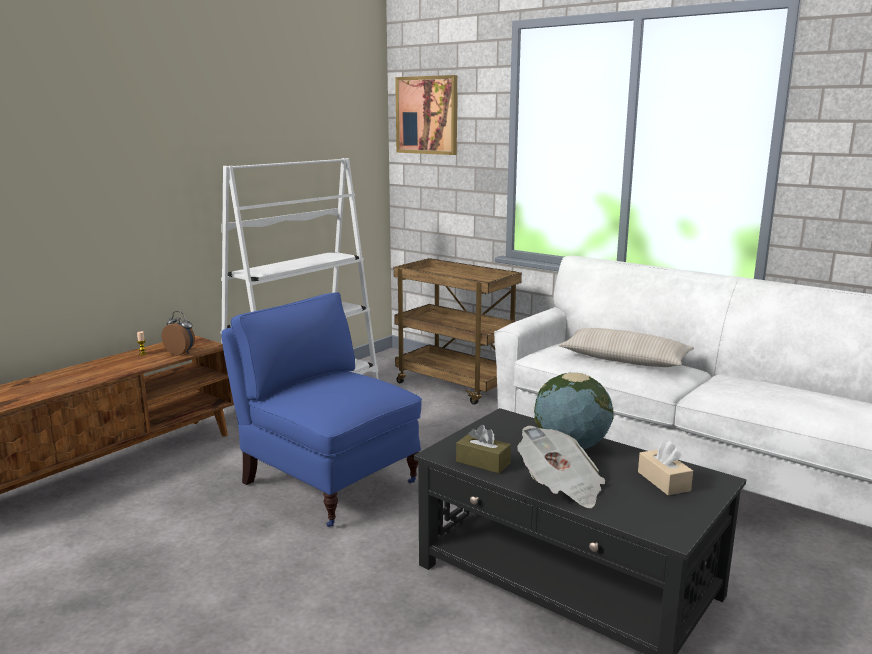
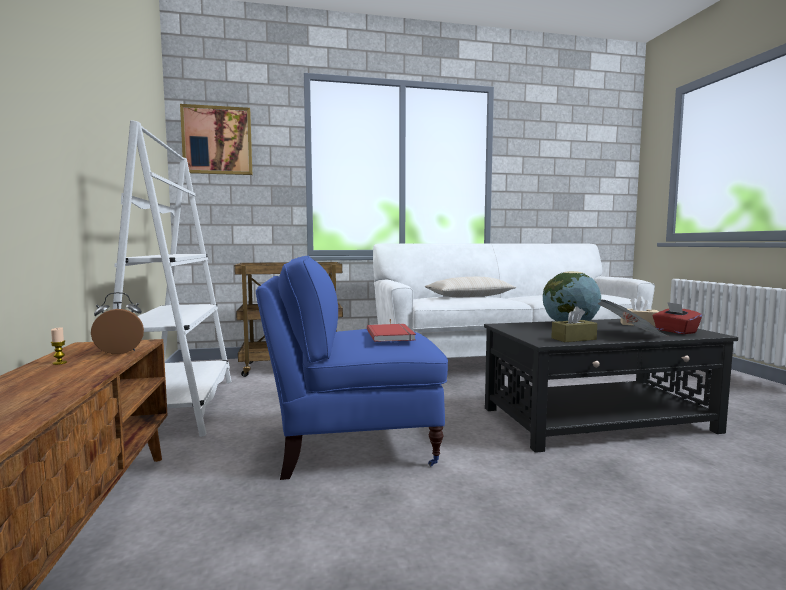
camera: 50 degrees left, 10 degrees down
(333, 394) = (392, 335): none -> red book
(646, 509) = (675, 331): none -> red tissue box

